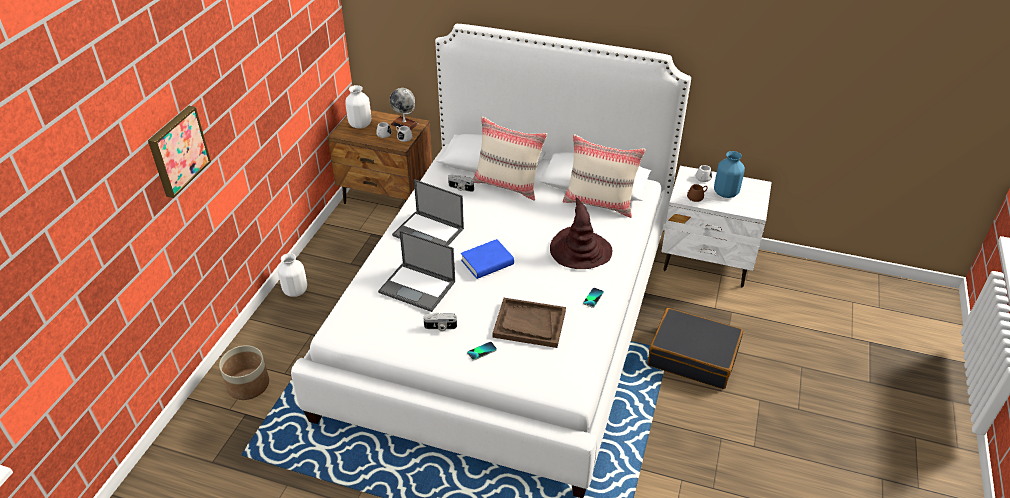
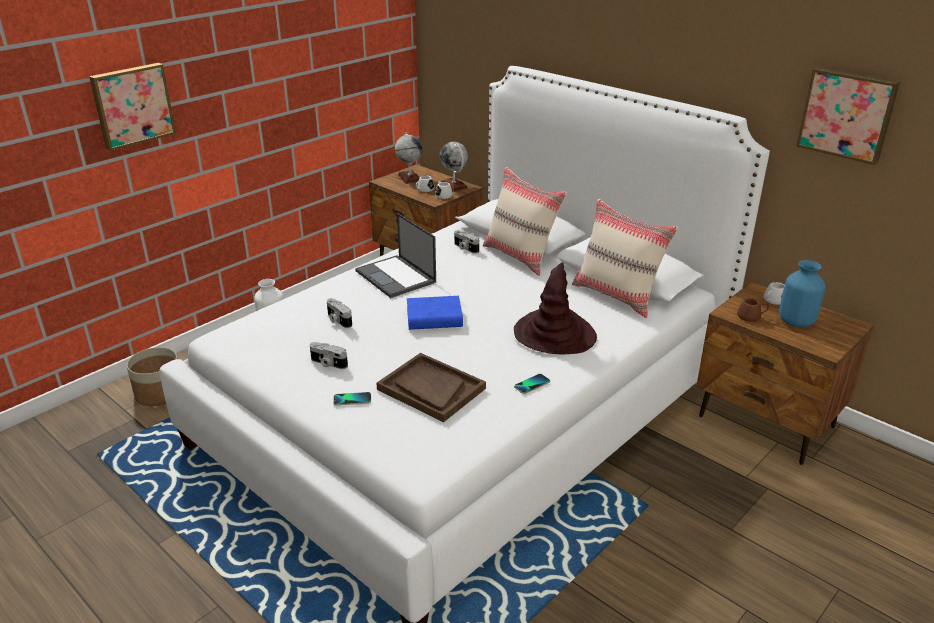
camera: 25 degrees right, 10 degrees down
(360, 124) = (409, 178): white vase -> globe
(418, 287) = (338, 320): laptop -> camera
(693, 356) = (678, 524): black suitcase -> none
(707, 261) = (766, 422): white nightstand -> brown nightstand
(743, 46) = (847, 114): none -> picture

